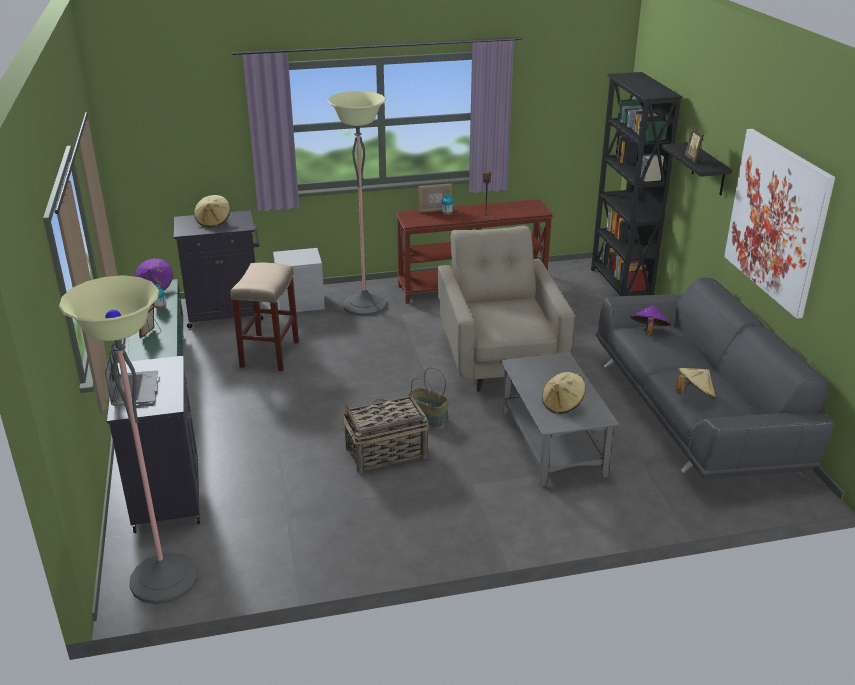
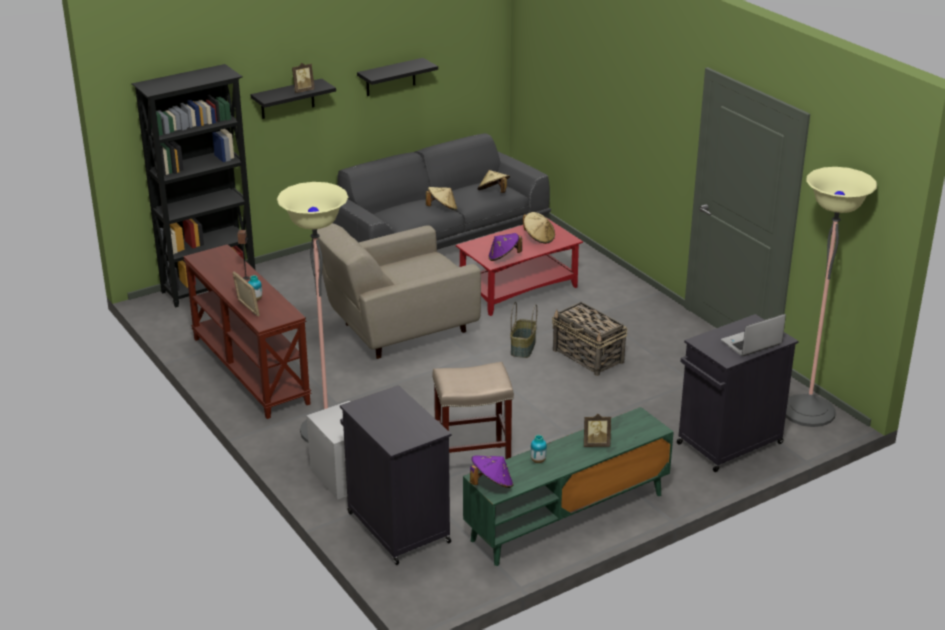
camera: 110 degrees left, 0 degrees up
(213, 221) = (391, 419): beige hat -> beige hat (442, 208)
(553, 443) = (519, 289): grey coffee table -> red coffee table
(648, 331) = (401, 216): purple hat -> purple hat (503, 257)
(777, 220) = (390, 77): picture -> black shelf

